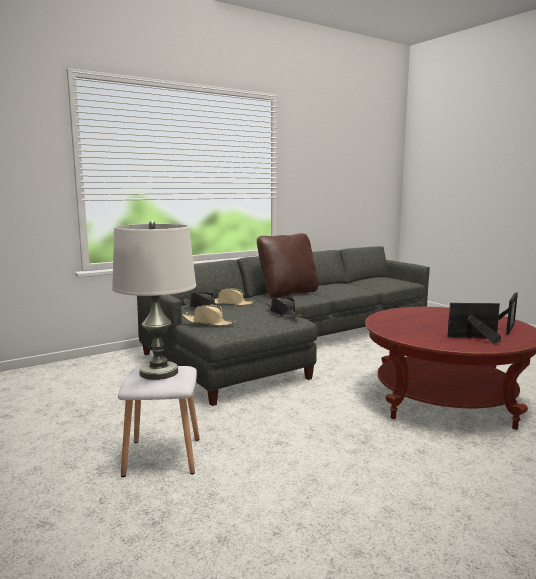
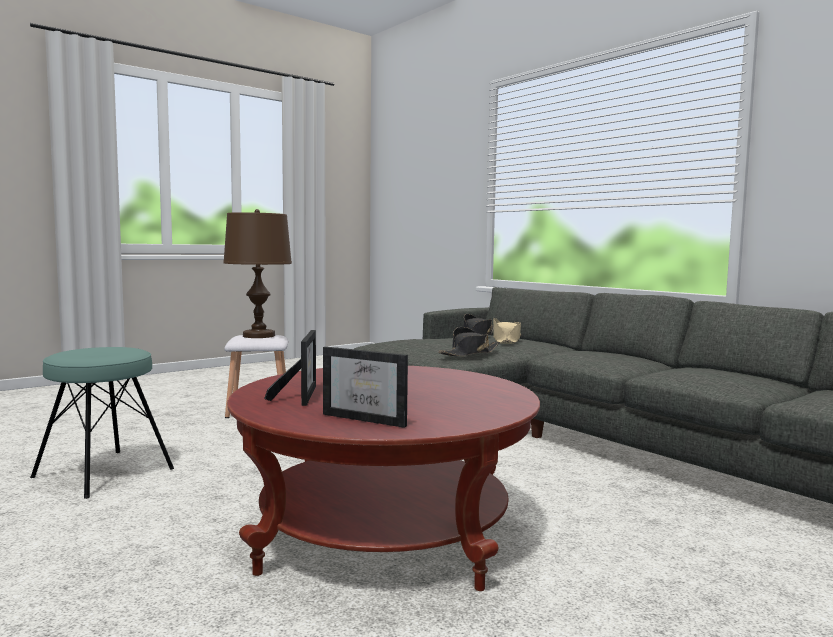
camera: 85 degrees right, 5 degrees down
(158, 372) = (258, 336): white table lamp -> brown table lamp
(208, 322) = (409, 338): beige hat -> none
(288, 293) = (612, 356): brown pillow -> none
(392, 519) = (104, 473): none -> turquoise stool

